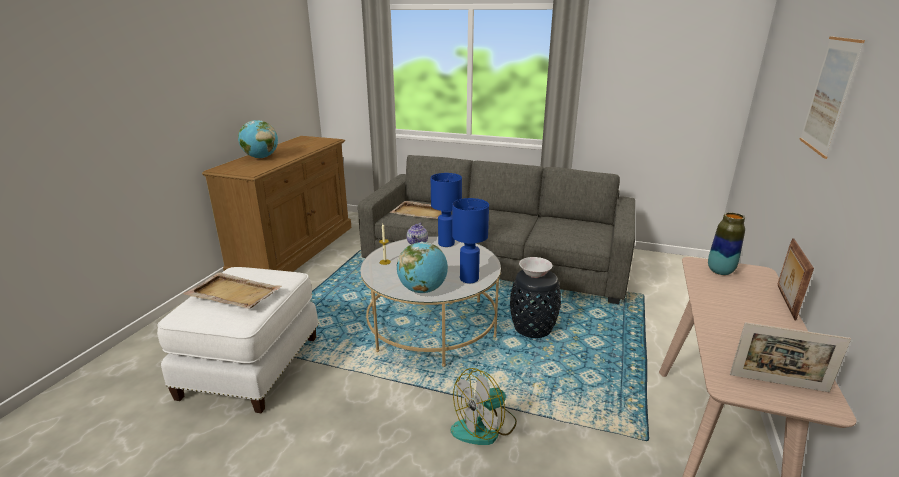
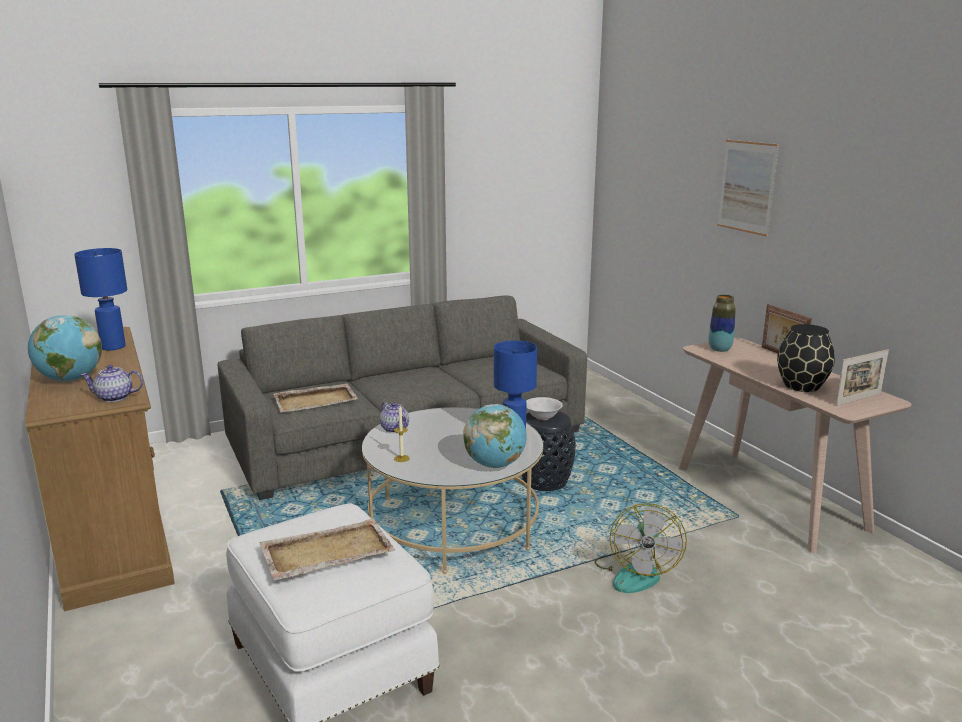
camera: 45 degrees left, 5 degrees down
(250, 170) = (114, 398): none -> teapot
(446, 244) = (426, 418): blue table lamp -> blue table lamp (114, 347)
(733, 339) = (802, 386): none -> black vase

